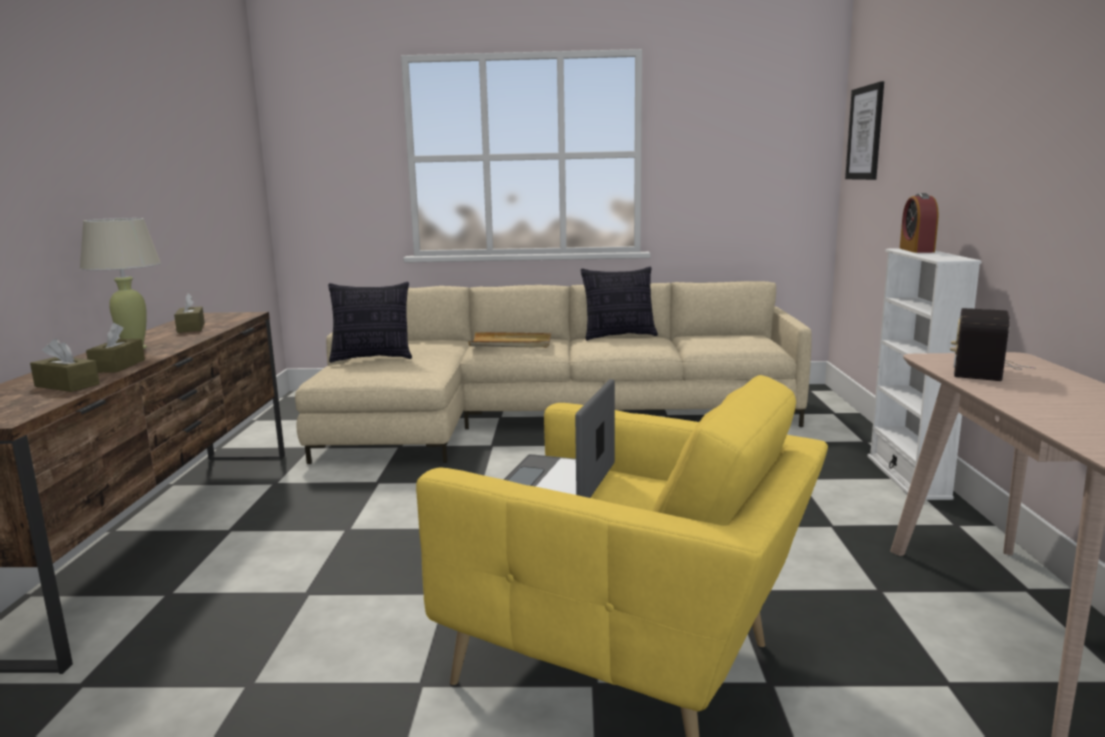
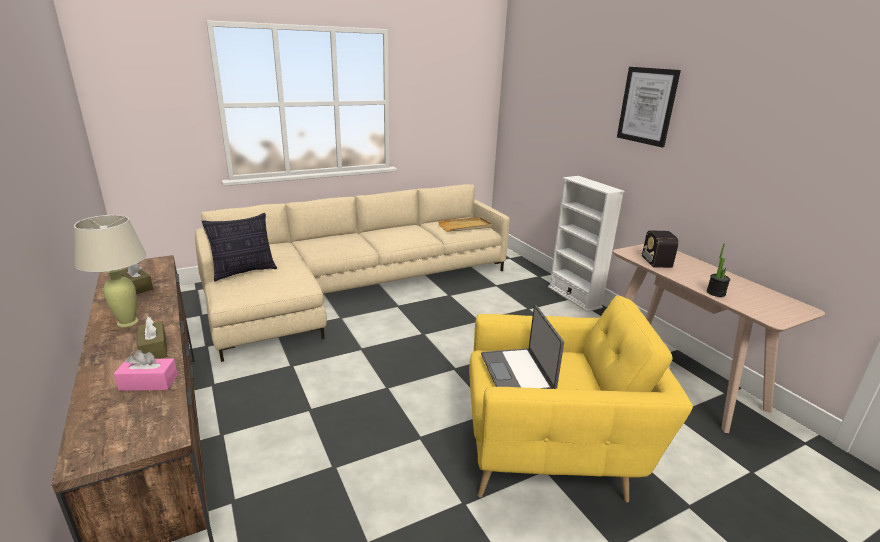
camera: 30 degrees left, 10 degrees up
(67, 385) = (148, 382): brown tissue box -> pink tissue box
(511, 343) = (332, 244): beige tray -> beige tray (465, 226)
(619, 336) = (392, 228): pillow -> none
(865, 133) = (522, 95): picture -> picture (647, 106)
(916, 250) = (581, 179): alarm clock -> none
(1048, 417) = (715, 293): none -> potted plant

